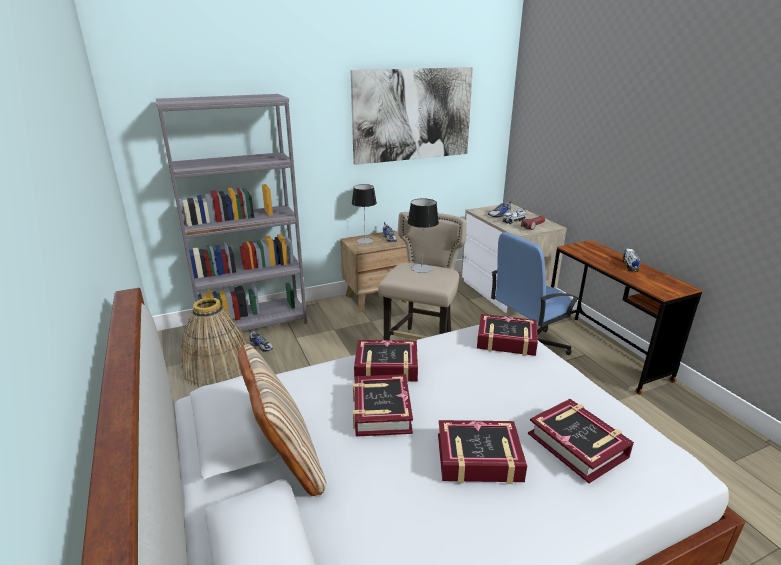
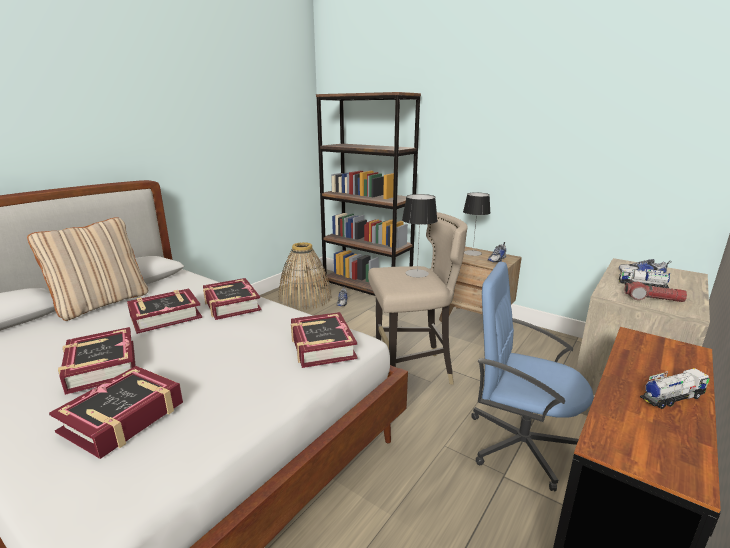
camera: 60 degrees right, 5 degrees down
(254, 324) = (366, 289): grey bookcase -> brown bookcase
(412, 115) = (565, 123): picture -> none

